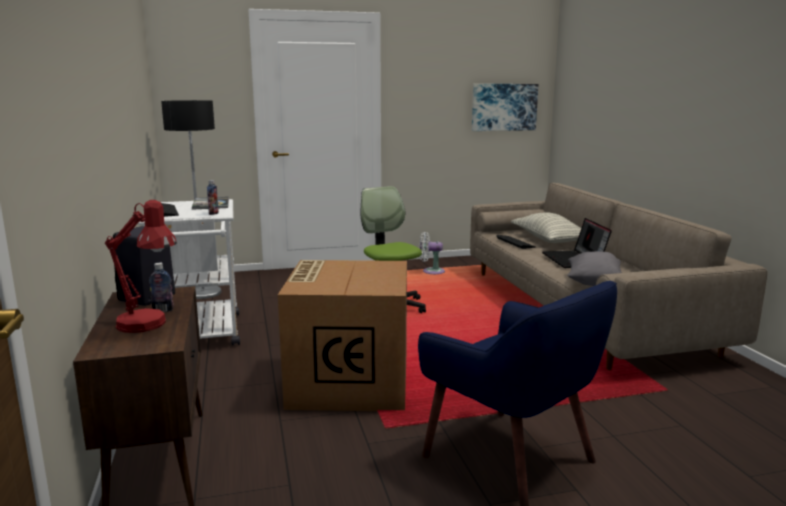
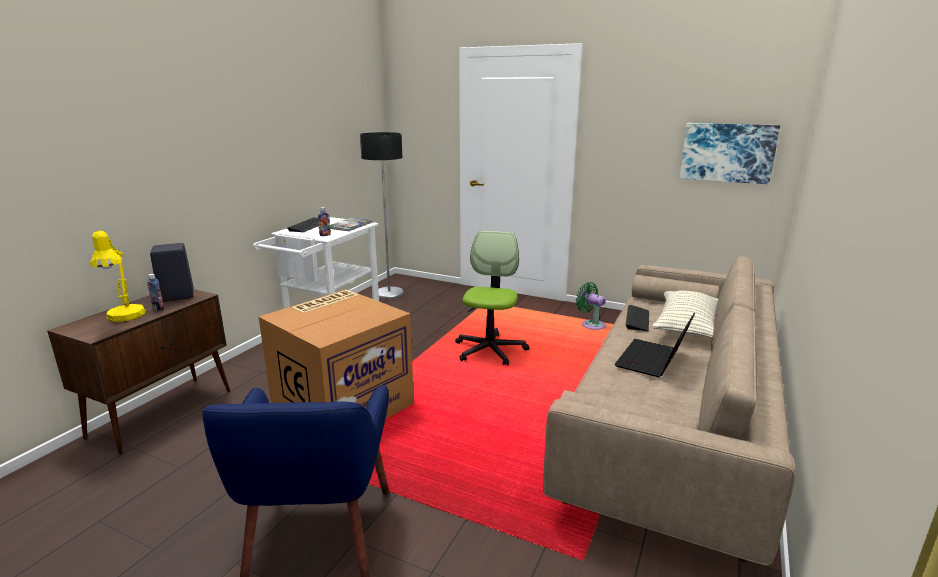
camera: 40 degrees right, 5 degrees up
(148, 326) = (125, 318): red table lamp -> yellow table lamp
(431, 271) = (591, 324): white fan -> green fan
(593, 283) = (609, 395): grey pillow -> none

